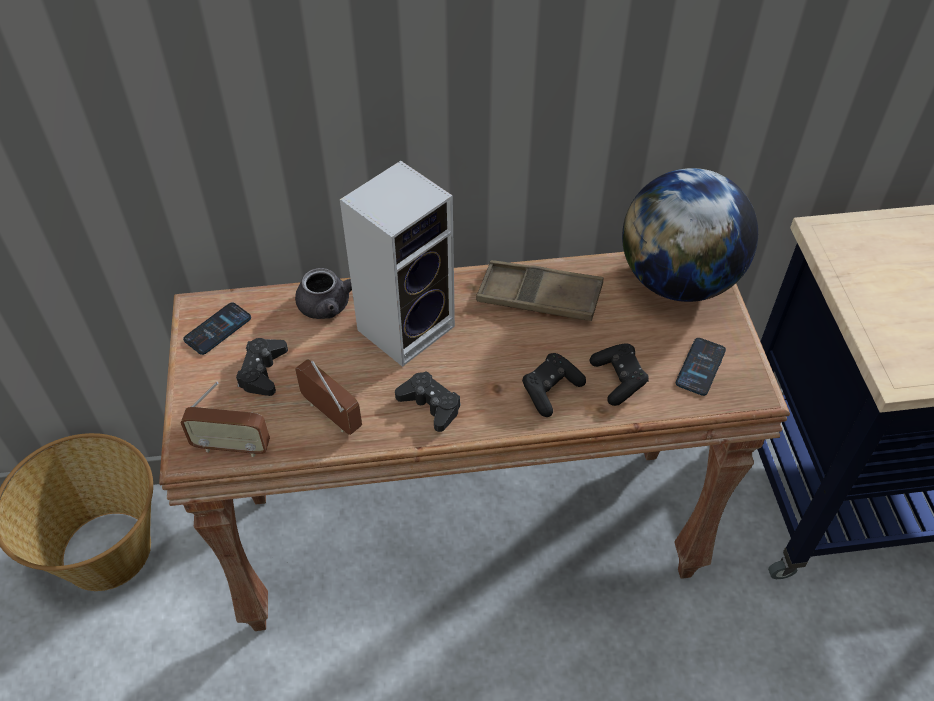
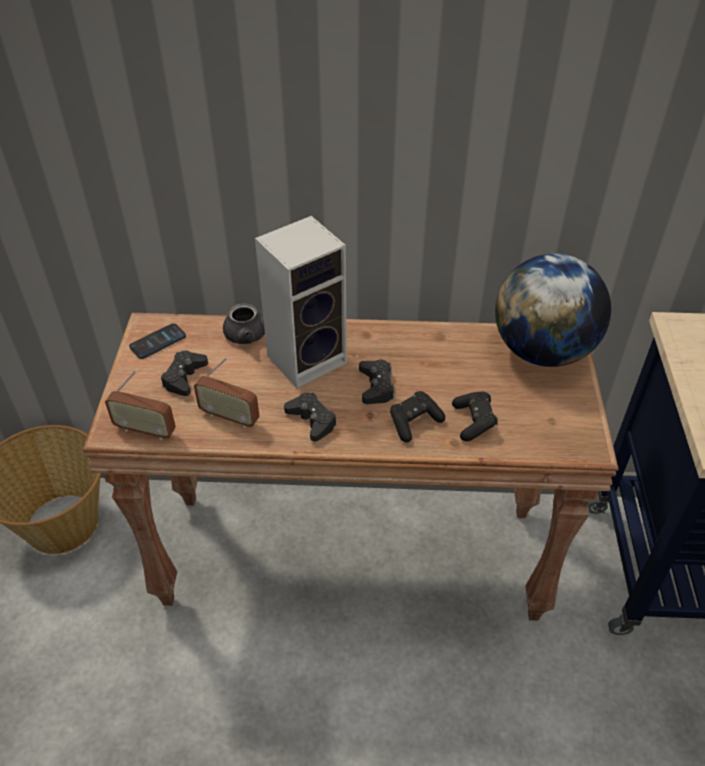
camera: 10 degrees right, 5 degrees down
(331, 415) = (230, 417): radio -> radio turned 150 degrees clockwise
(497, 351) = (376, 386): none -> black game controller
(539, 297) = (421, 349): brown tray -> none
(700, 367) = (546, 421): phone -> none

